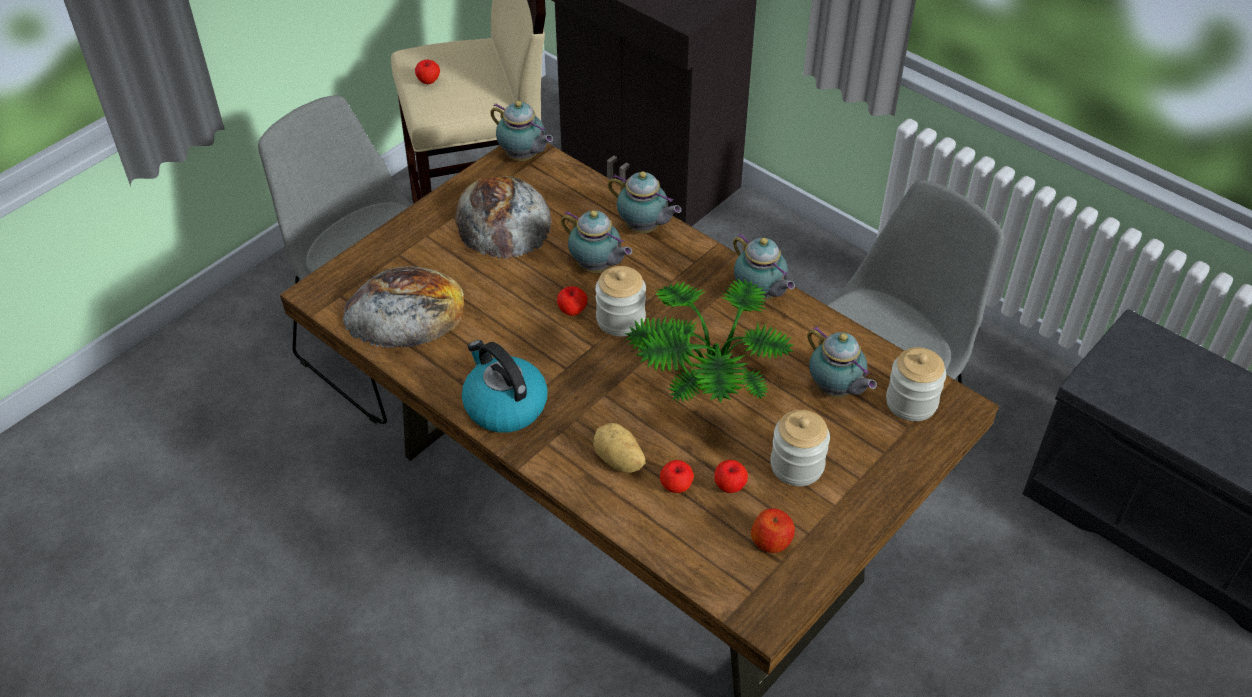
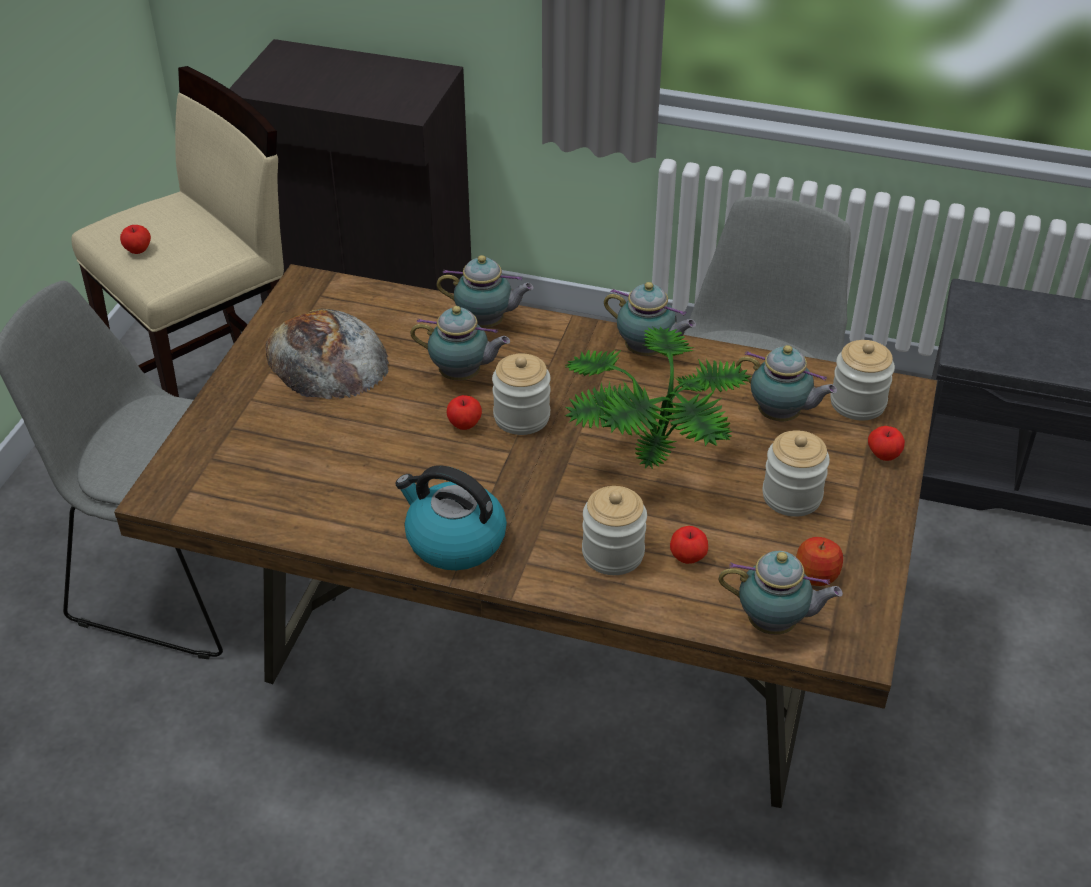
camera: 25 degrees left, 5 degrees down
(404, 309) = (276, 480): bread -> none
(523, 157) = (310, 291): teapot -> teapot (775, 624)
(618, 461) = (613, 553): potato -> jar
(729, 485) = (740, 538): apple -> apple (883, 455)

